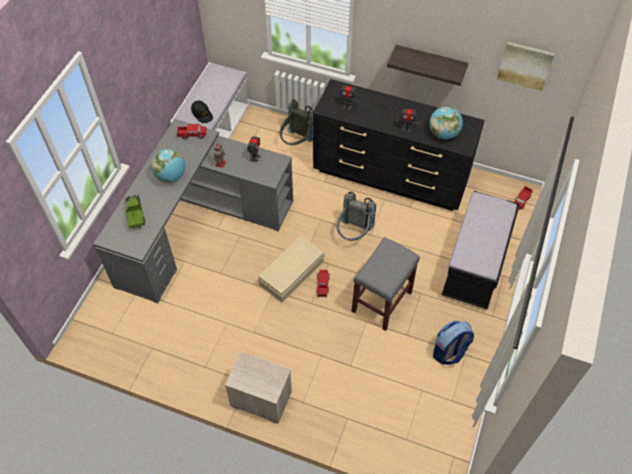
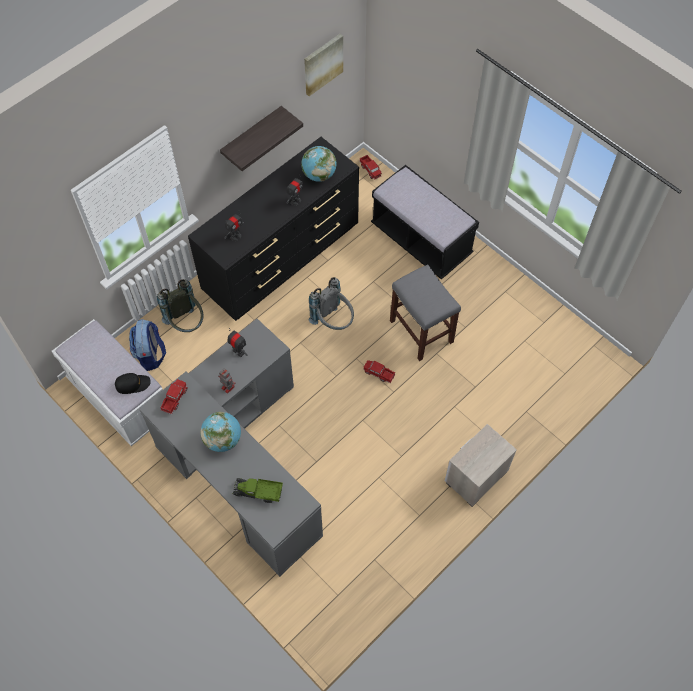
camera: 65 degrees left, 5 degrees up
(290, 273) = (350, 396): beige storage box -> none
(449, 352) = (497, 302): backpack -> backpack (151, 355)

